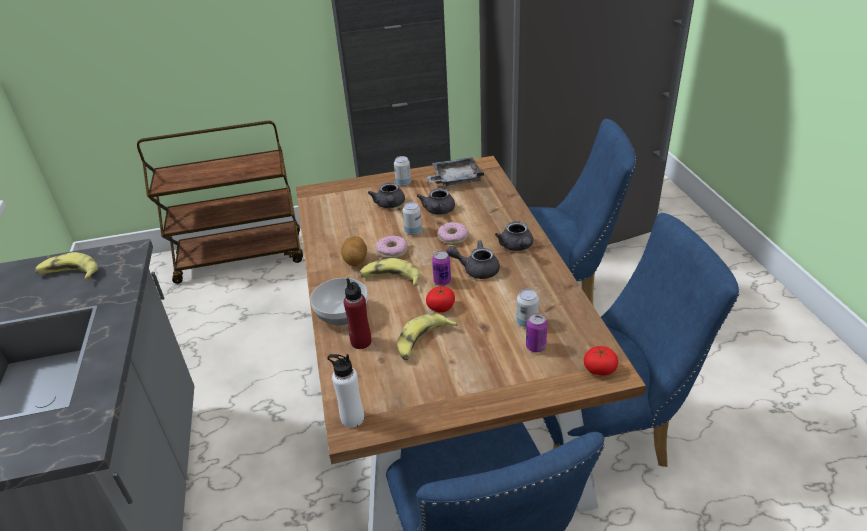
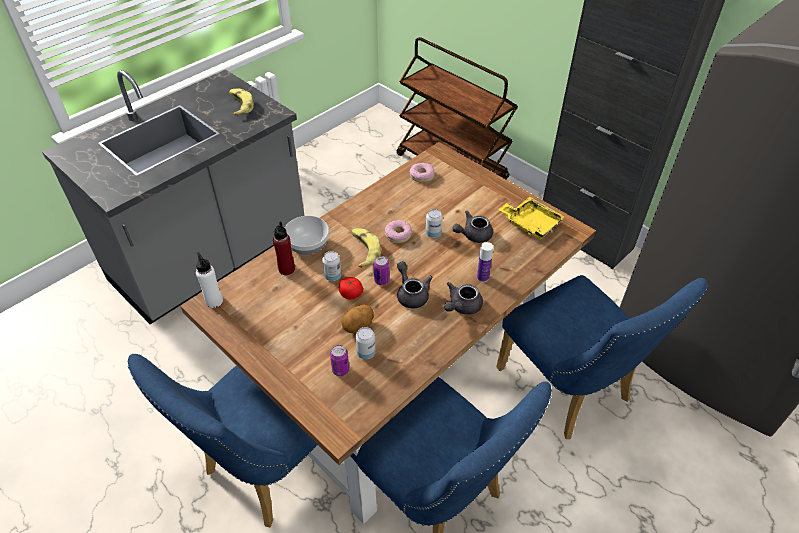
camera: 55 degrees right, 10 degrees up
(356, 261) = (372, 221): potato -> potato (358, 327)
(390, 205) = (457, 203): grey teapot -> none
(403, 183) = (496, 195): can -> can (333, 276)
(423, 342) = (306, 301): banana -> none
(453, 237) = (443, 261): donut -> donut (422, 176)
(455, 179) = (531, 223): grey tray -> yellow tray
(493, 224) = (482, 277): none -> bottle
(599, 369) = (338, 421): tomato -> none

